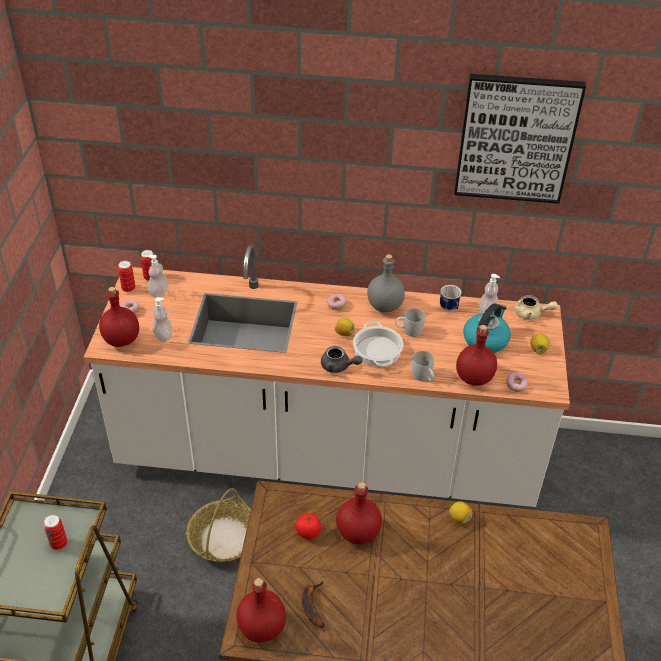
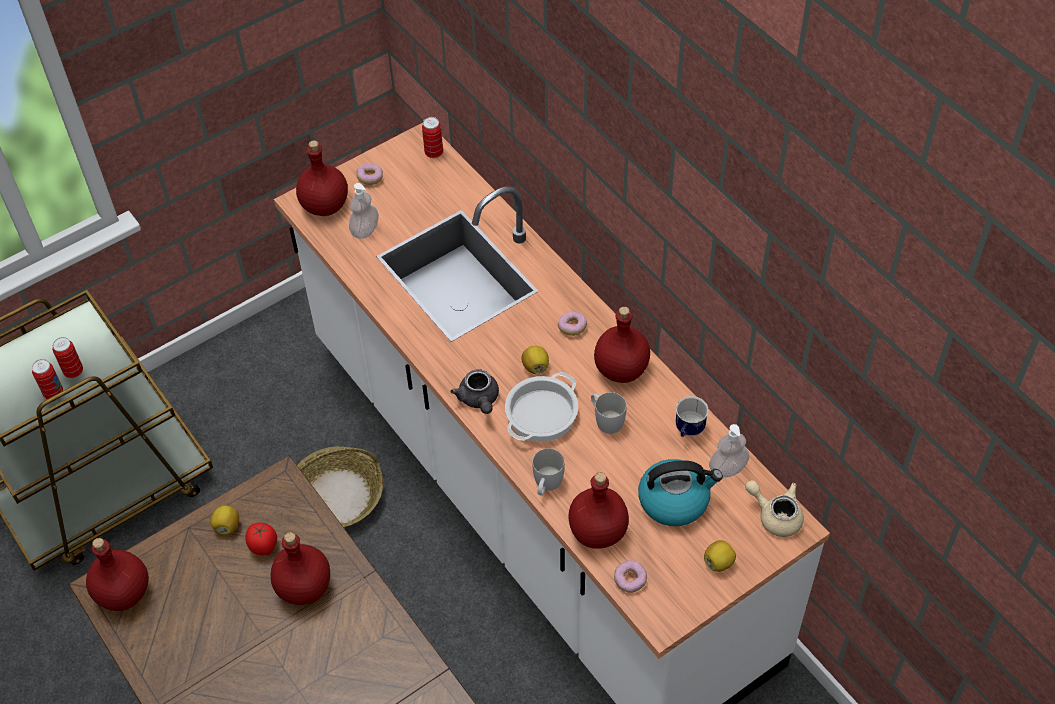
camera: 50 degrees right, 10 degrees up
(128, 288) = (399, 151): can -> can (53, 393)
(159, 292) = (420, 177): soap dispenser -> none
(311, 605) = (183, 613): banana -> none
(385, 306) = (620, 370): grey bottle -> red bottle
(459, 518) = (409, 663): lemon -> lemon (227, 526)
(516, 138) = (796, 267): picture -> none
(531, 314) = (775, 515): beige teapot -> beige teapot turned 150 degrees clockwise

